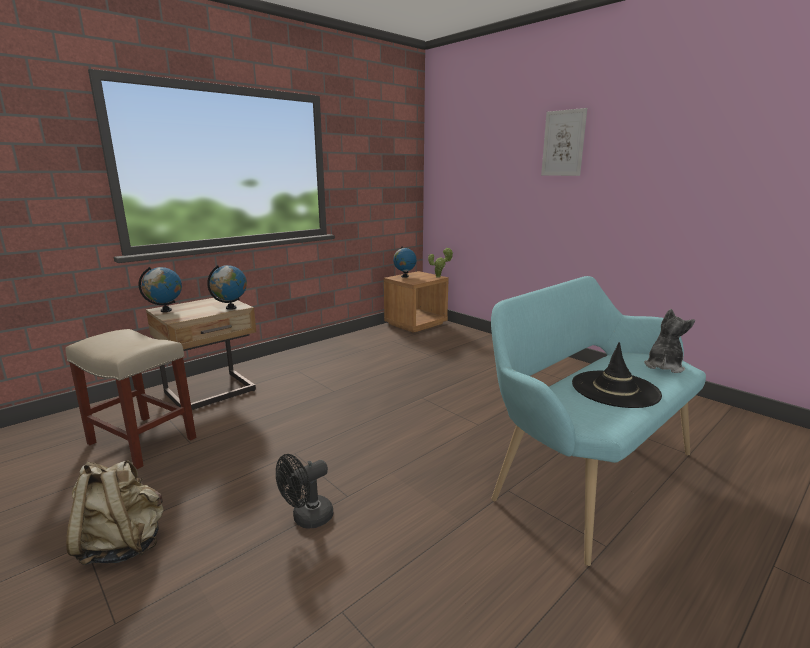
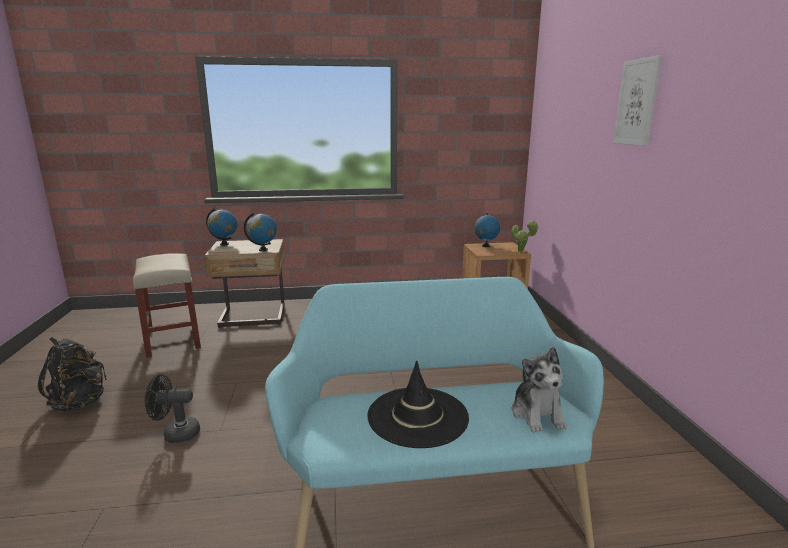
camera: 35 degrees right, 0 degrees up
(123, 545) = (80, 402): beige backpack -> black backpack
(663, 366) = (537, 414): plush toy -> plush toy turned 105 degrees clockwise

